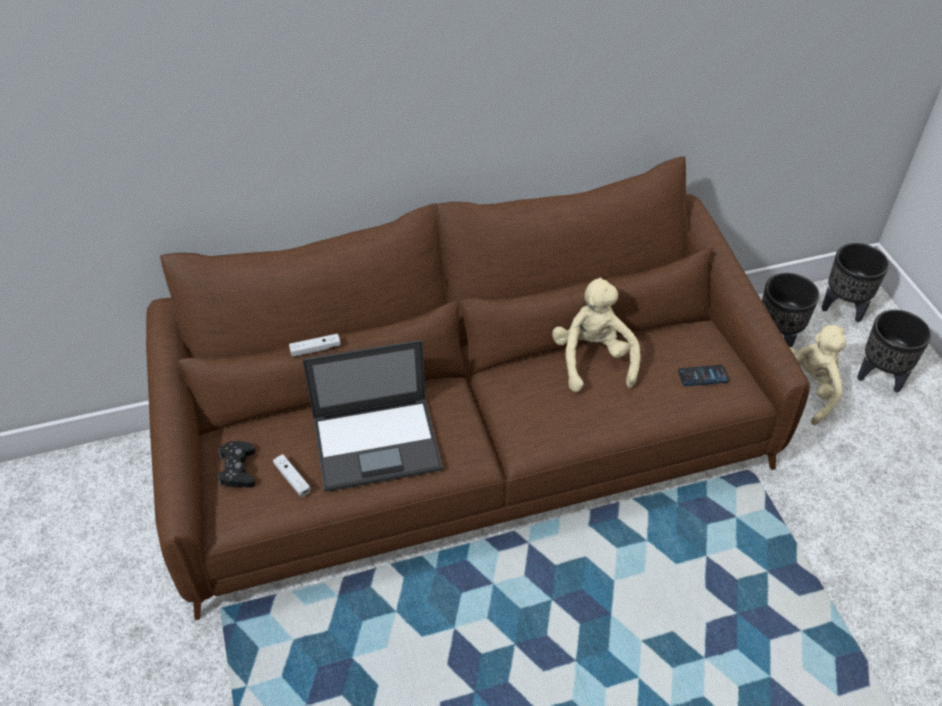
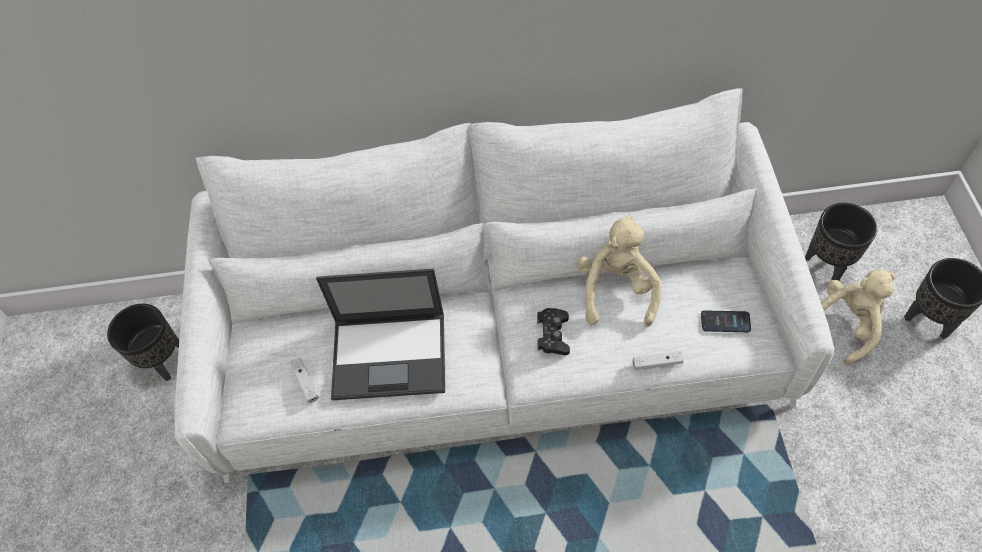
camera: 15 degrees right, 10 degrees up
(238, 469) = (259, 366): black game controller -> black game controller (553, 335)
(315, 349) = (338, 260): white game controller -> white game controller (657, 363)
(470, 452) = (498, 350): brown sofa -> white sofa
(842, 308) = (906, 237): black planter -> black planter (163, 360)

